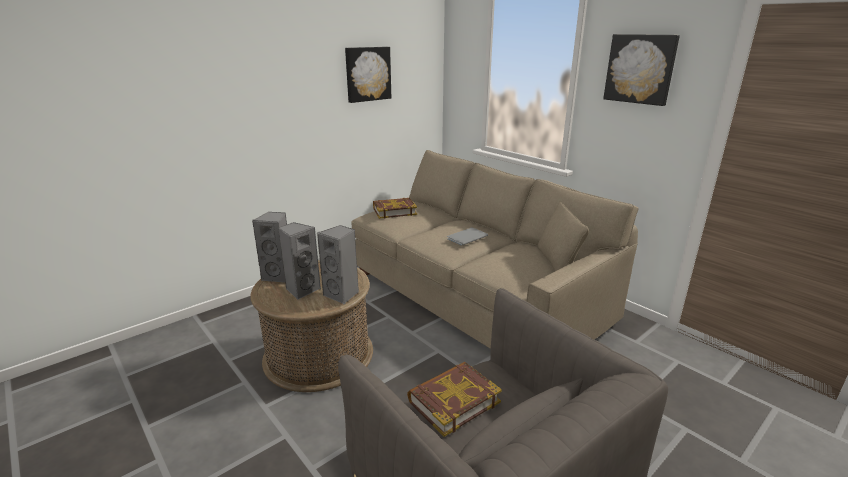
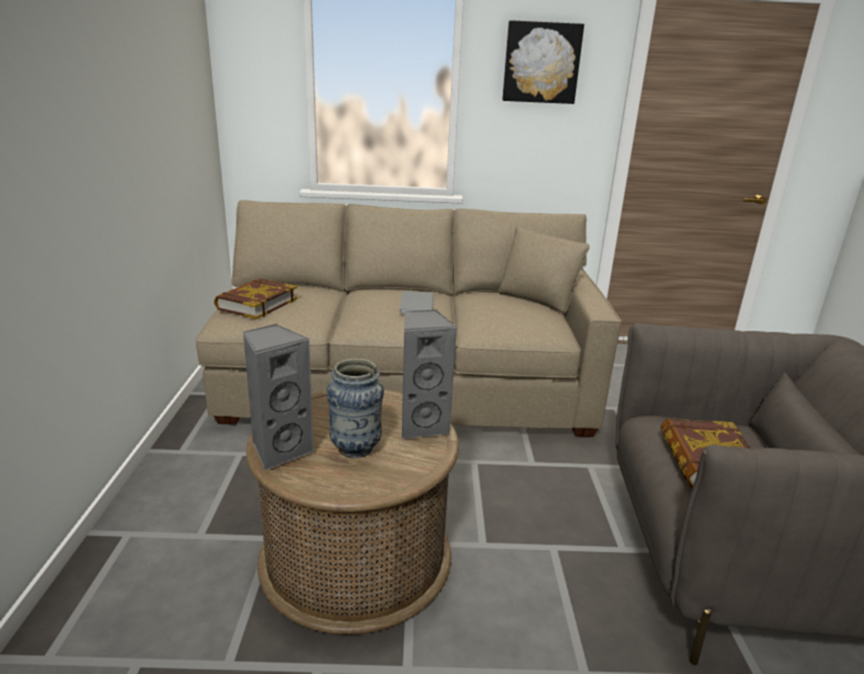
camera: 50 degrees left, 0 degrees up
(302, 290) = (356, 449): grey speaker -> vase
(367, 74) = (150, 69): picture -> none

